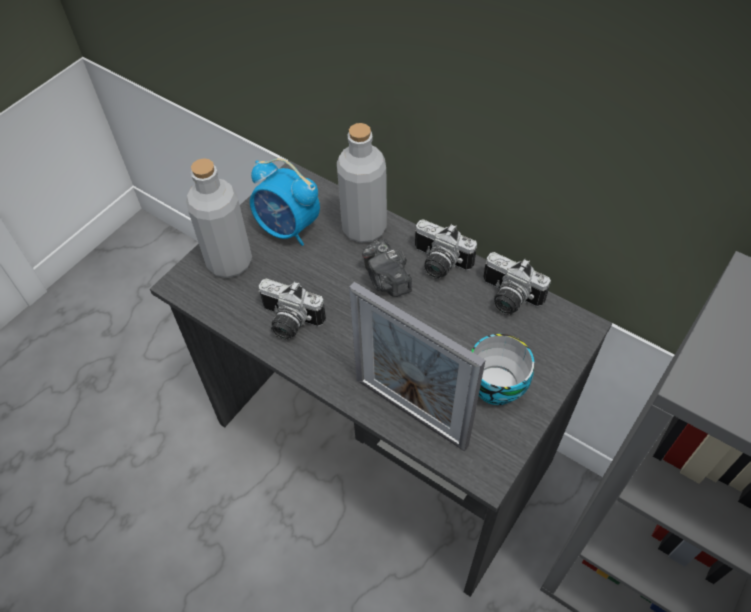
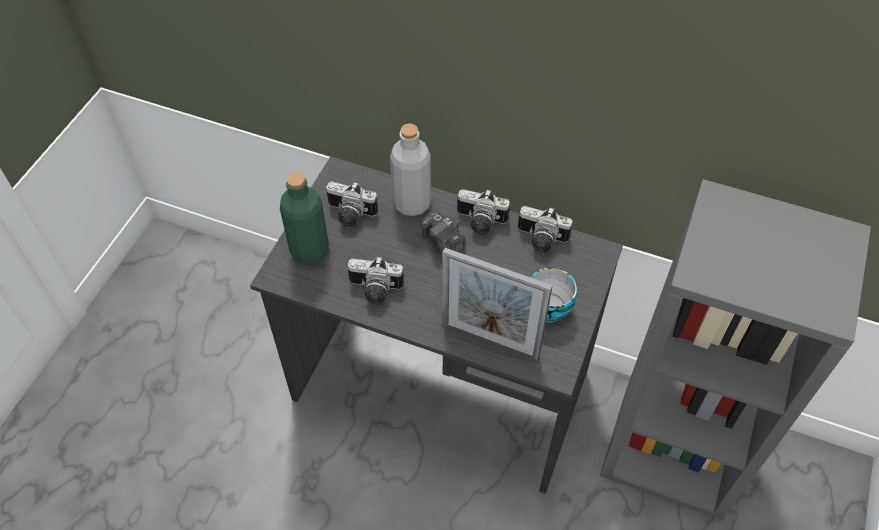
camera: 15 degrees left, 0 degrees up
(229, 262) = (309, 251): grey bottle -> green bottle
(288, 229) = (349, 215): alarm clock -> camera

